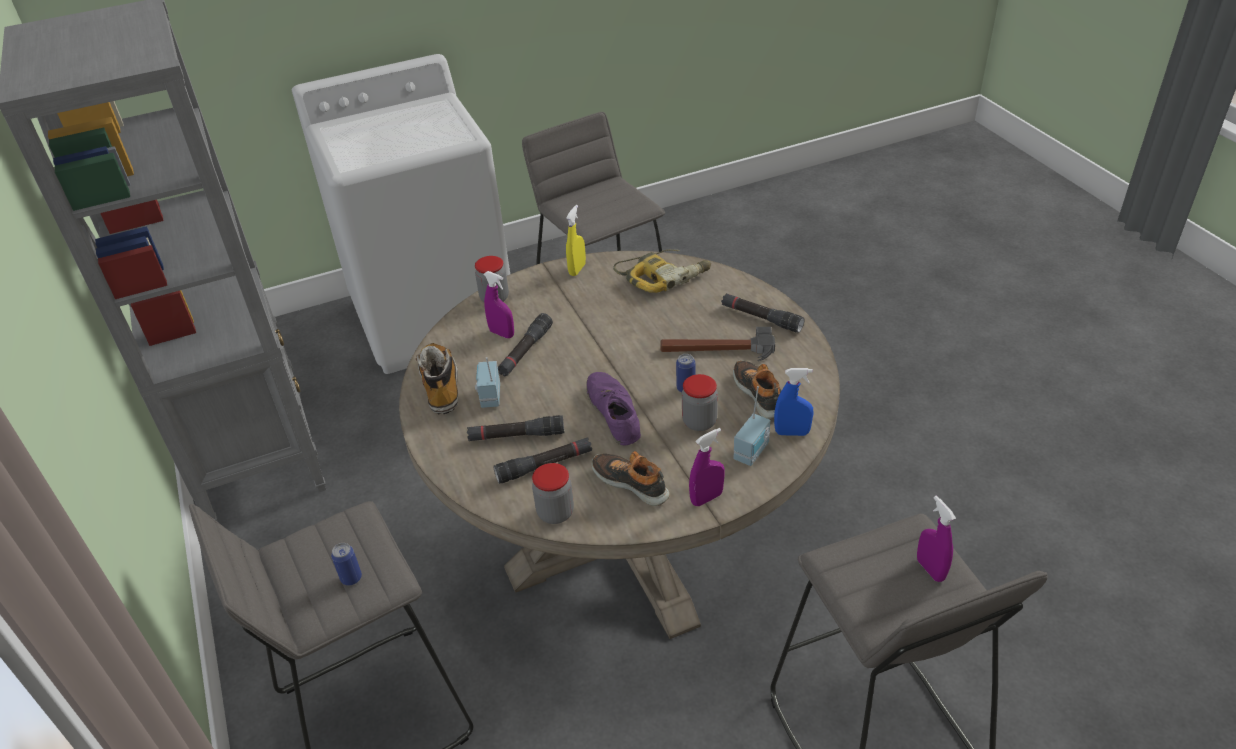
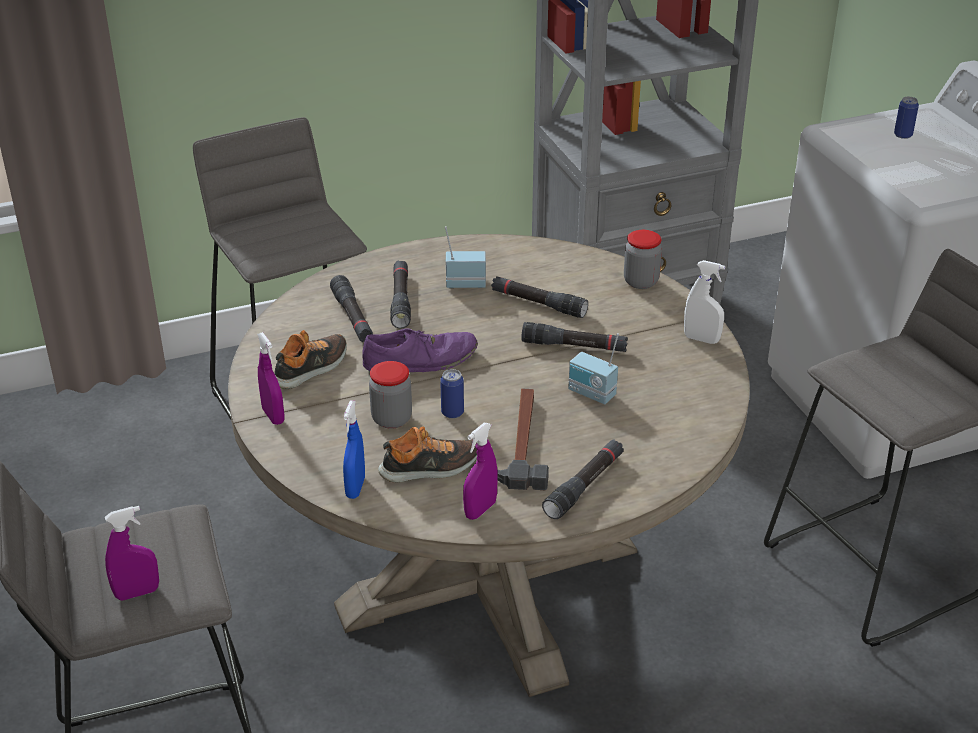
camera: 90 degrees right, 5 degrees down
(351, 578) = (270, 240): can -> can (903, 135)
(441, 386) = (488, 255): boot -> none
(502, 333) = (572, 288): purple spray bottle -> purple spray bottle (480, 510)
(555, 513) = (286, 323): jar -> none
(577, 269) = (701, 339): yellow spray bottle -> white spray bottle
(588, 329) = (574, 346): none -> black flashlight
(663, 276) = (686, 408): power drill -> none
(752, 452) = (331, 454): radio -> radio (591, 394)

